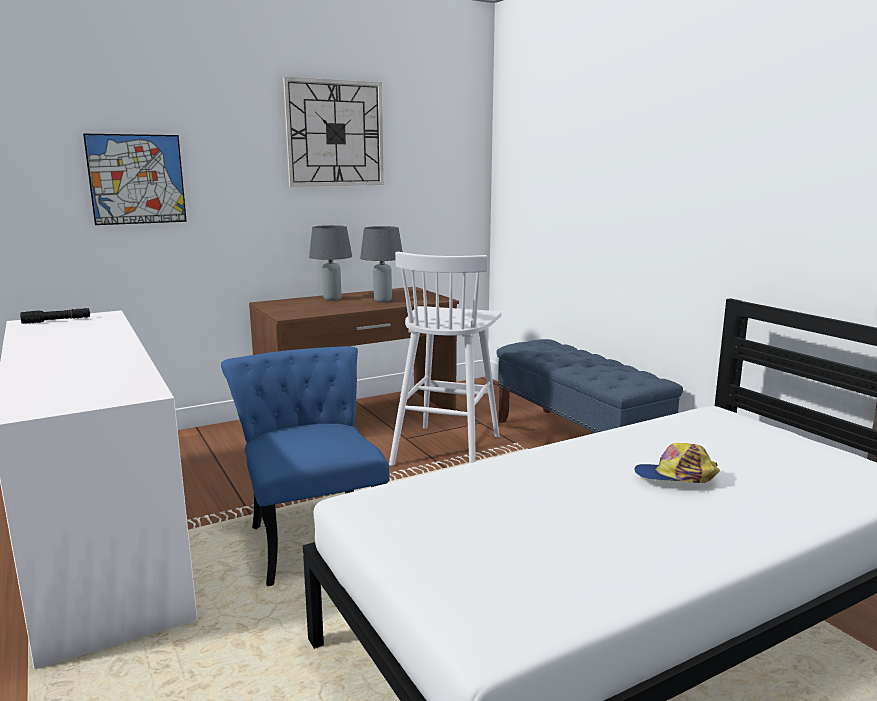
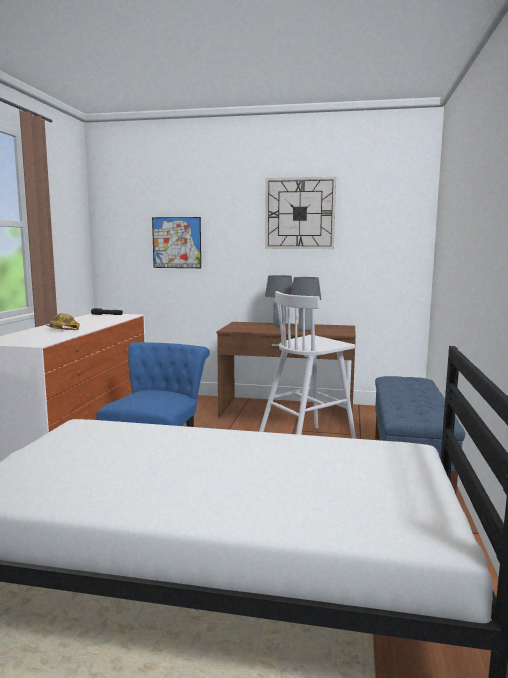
camera: 40 degrees right, 5 degrees down
(675, 477) = (253, 469): cap -> cap (62, 329)

